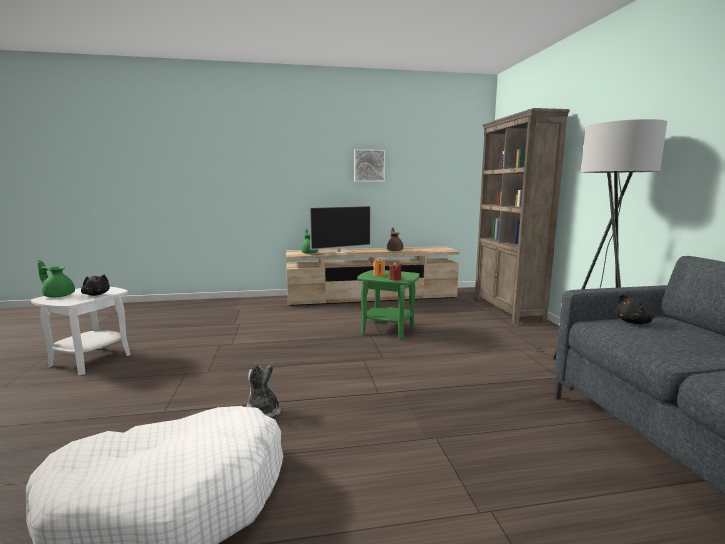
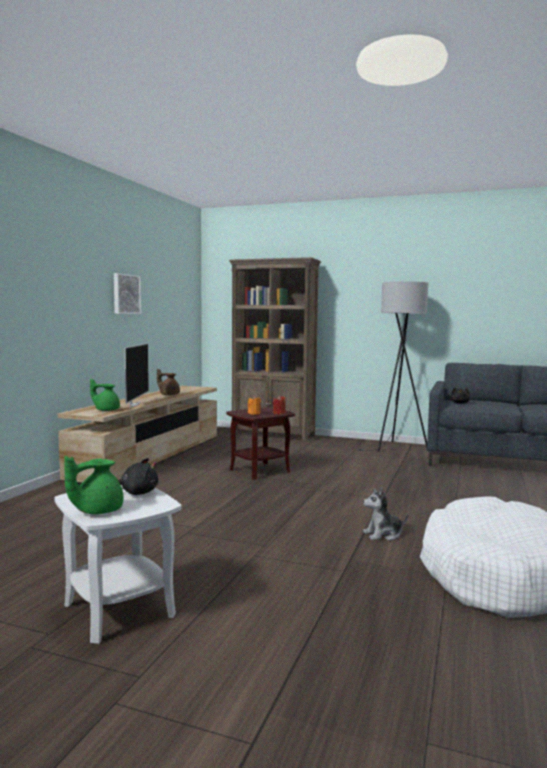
camera: 60 degrees left, 5 degrees down
(388, 330) = (259, 470): green side table -> brown side table

